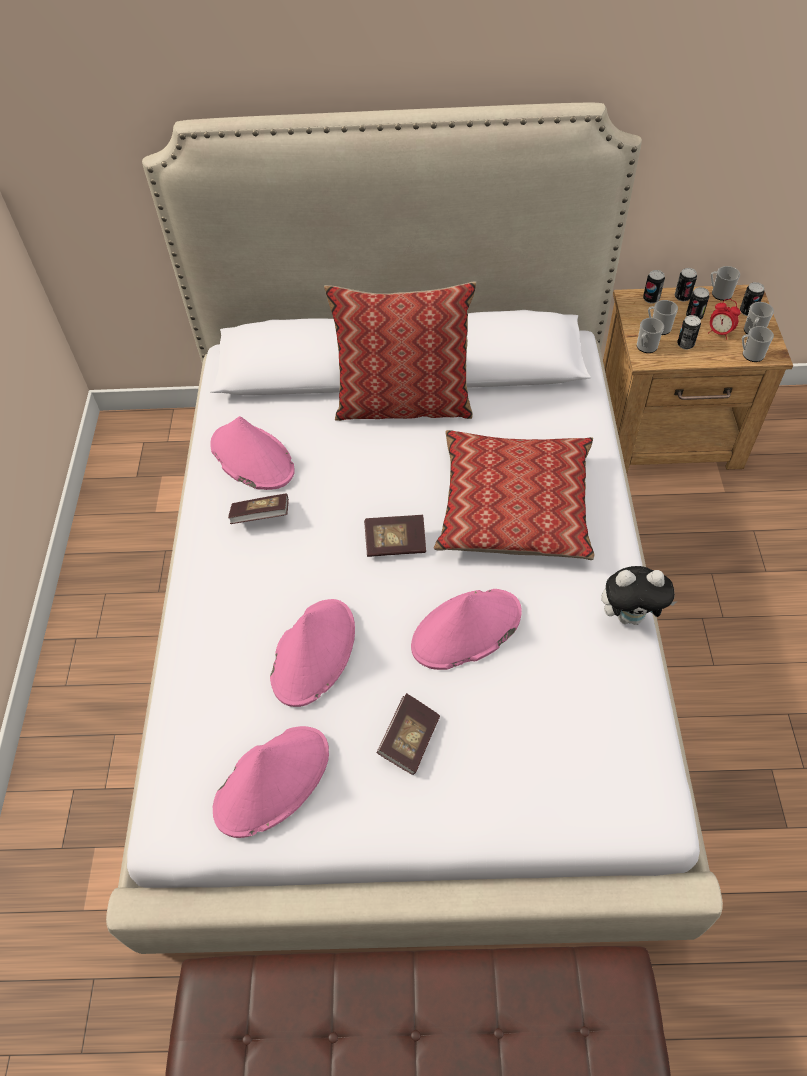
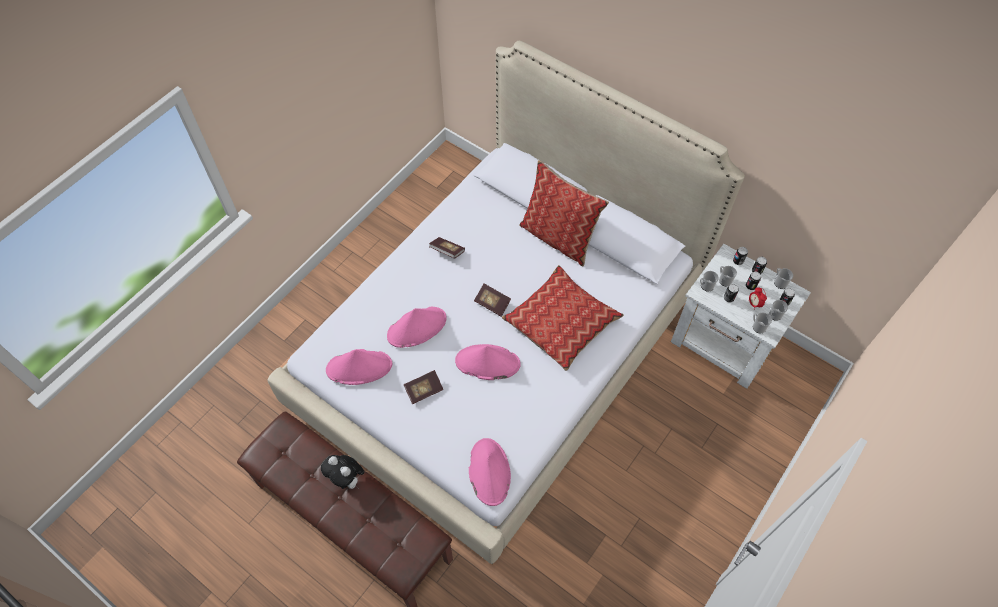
camera: 35 degrees right, 5 degrees up
(251, 458) = (466, 220): pink hat -> pink hat (489, 471)
(630, 615) = (563, 408): plush toy -> plush toy (347, 479)
(669, 433) = (725, 342): brown nightstand -> white nightstand

